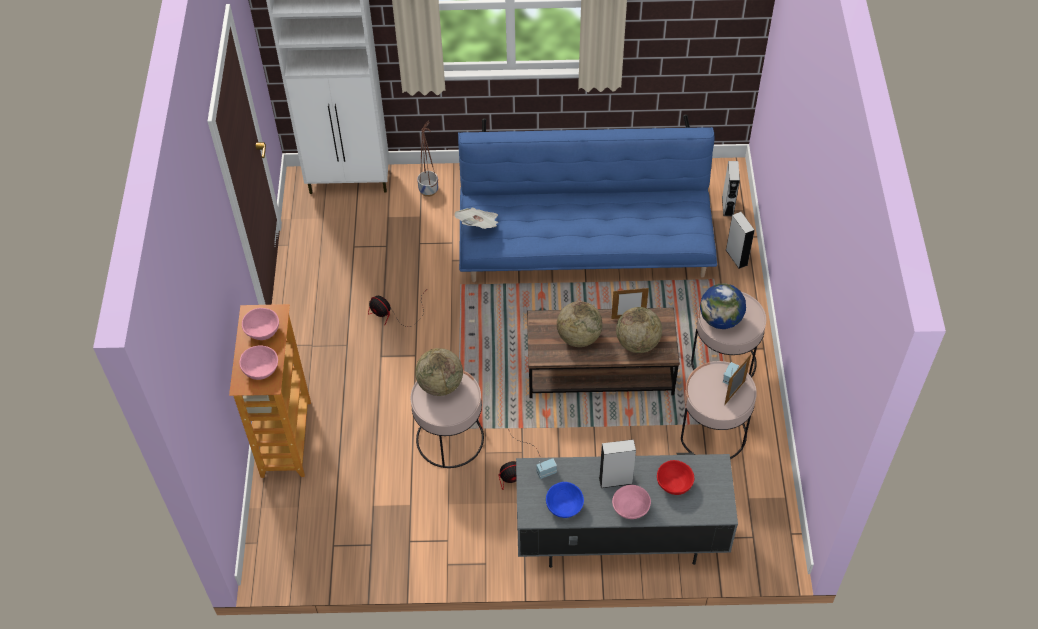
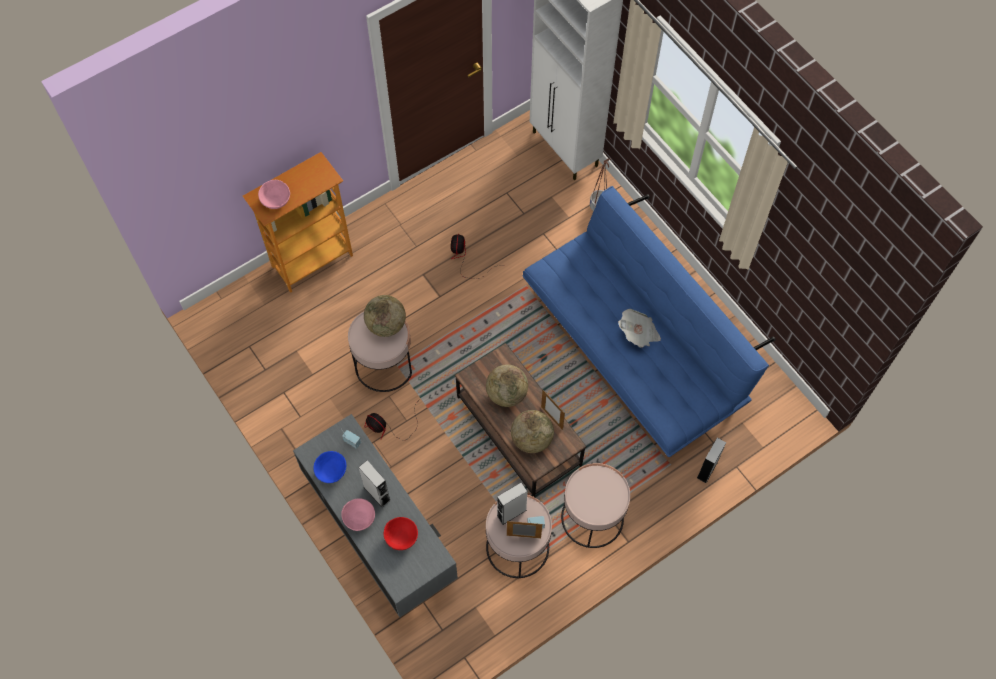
camera: 55 degrees right, 10 degrees up
(262, 331) = (308, 180): pink bowl -> none
(479, 225) = (561, 260): newspaper -> newspaper (638, 334)
(720, 319) = (589, 486): globe -> none
(727, 206) = (757, 432): grey speaker -> grey speaker (511, 513)

